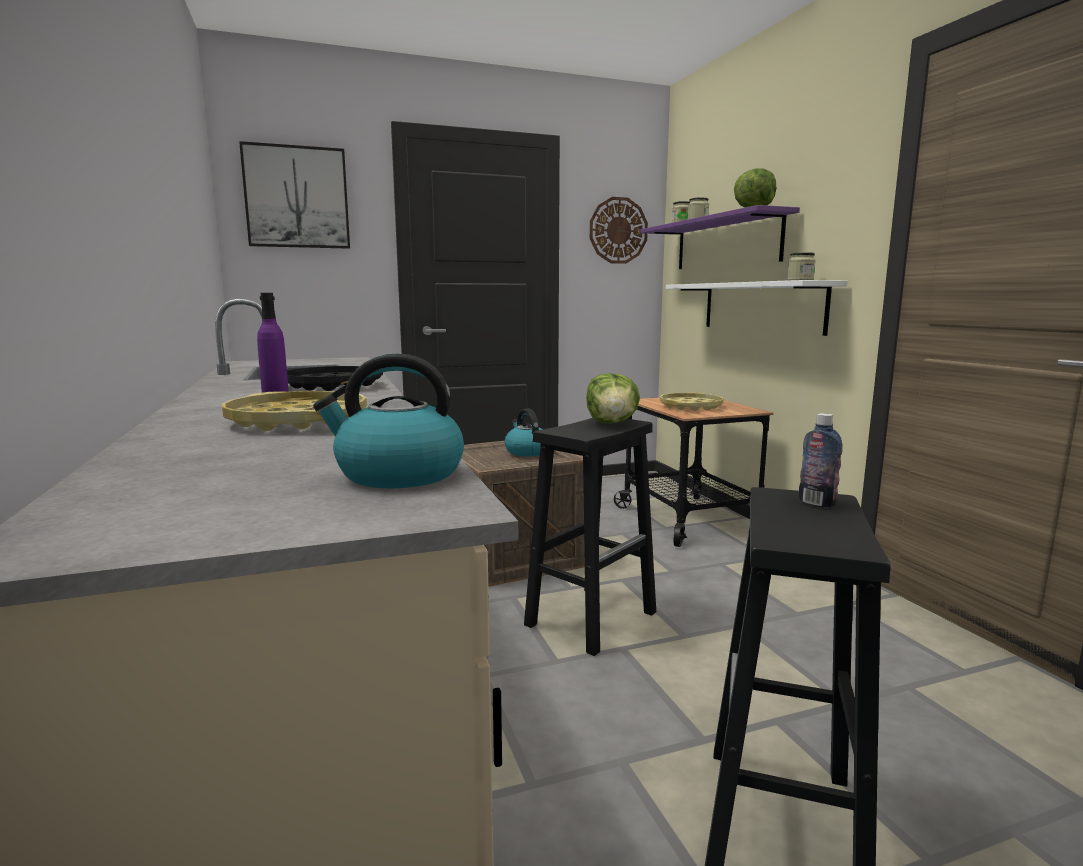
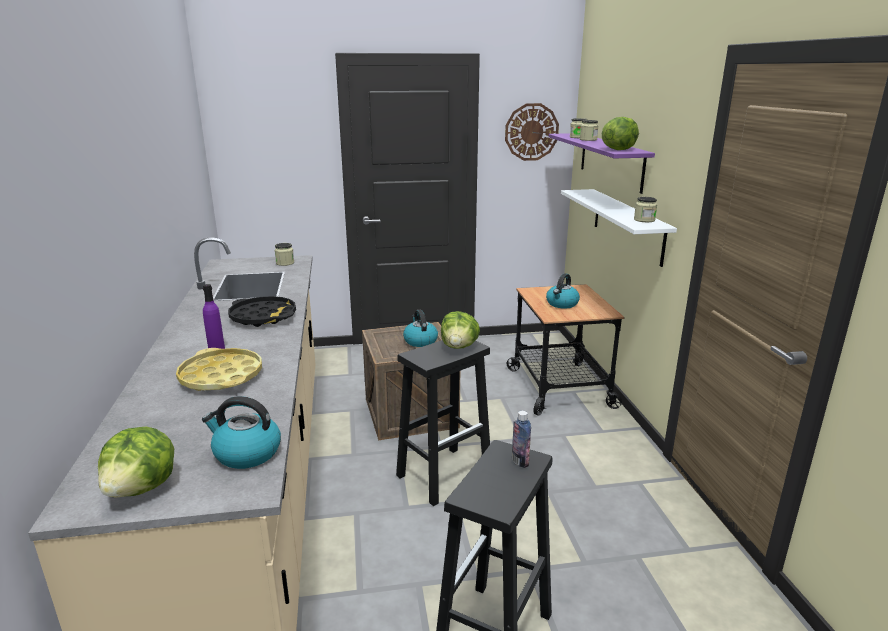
camera: 10 degrees right, 10 degrees up
(202, 518) = (143, 488): none -> lettuce
(297, 197) = (262, 120): picture -> none
(335, 360) = (285, 263): none -> jar
(691, 407) = (562, 304): yellow tray -> kettle

